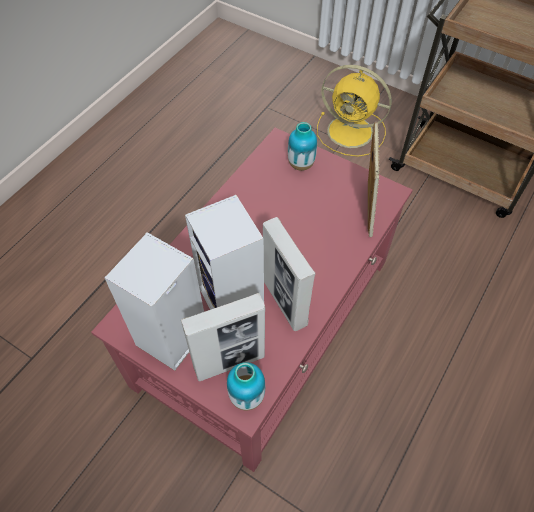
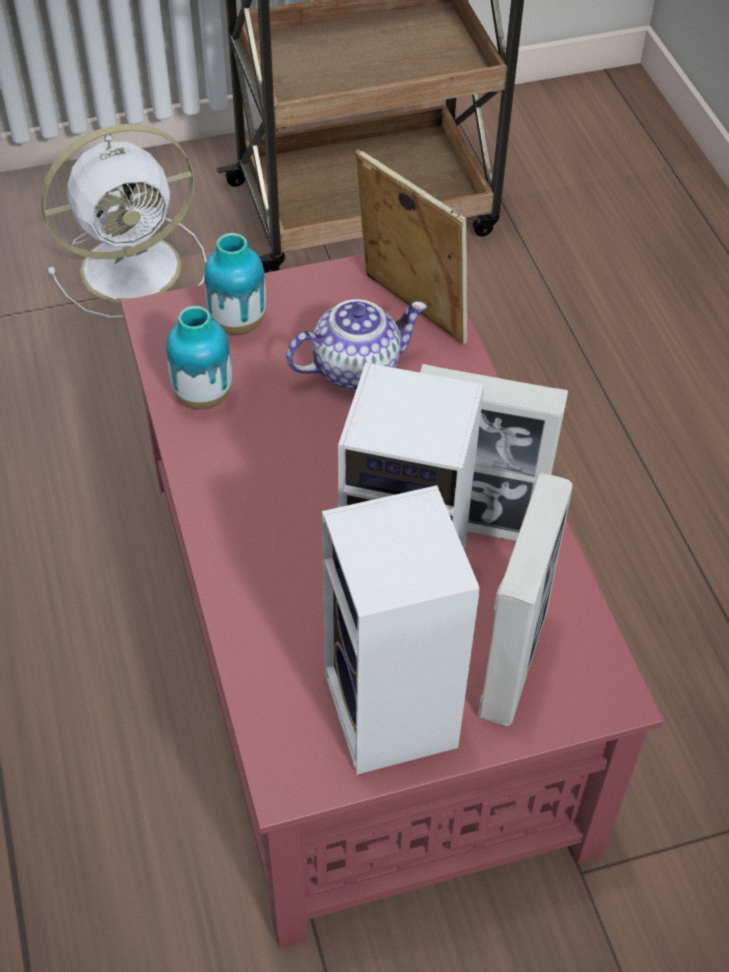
camera: 50 degrees left, 5 degrees down
(247, 397) = (592, 680): vase -> vase (203, 396)
(320, 212) = (356, 367): none -> teapot
(352, 132) = (135, 267): yellow fan -> white fan

